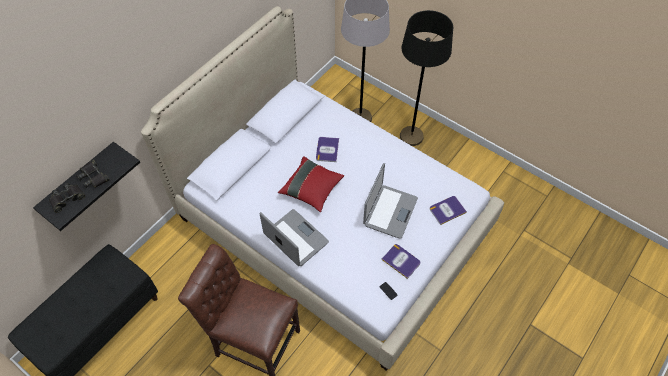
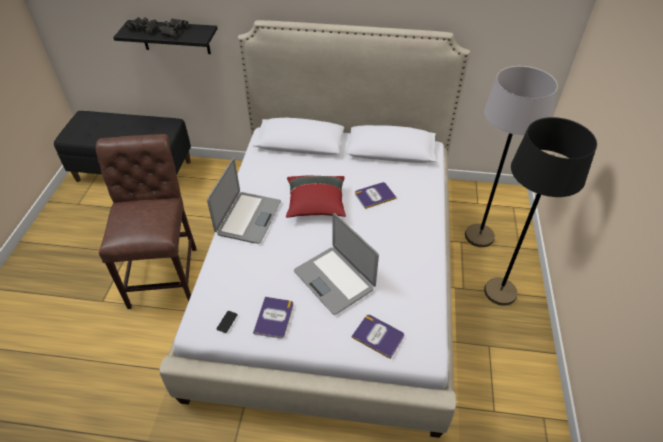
camera: 60 degrees right, 10 degrees down
(390, 211) = (334, 279): laptop -> laptop turned 60 degrees clockwise

